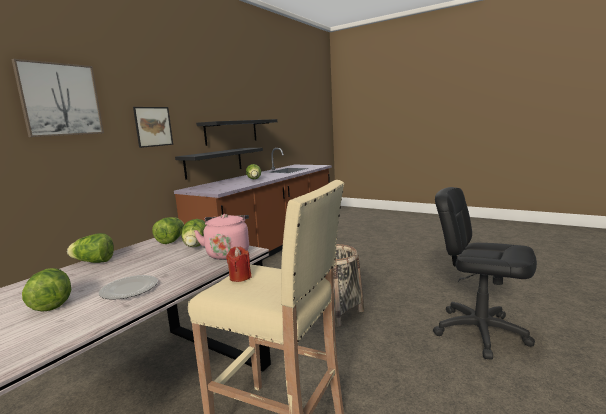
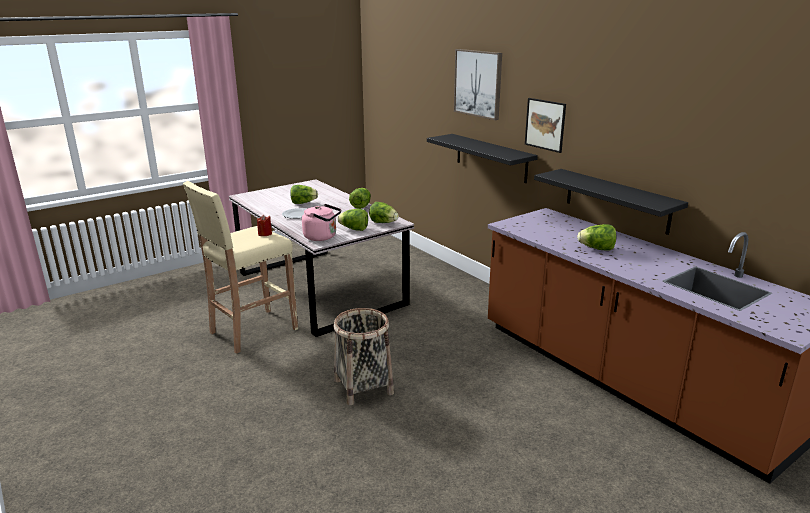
camera: 110 degrees right, 10 degrees up
(231, 132) = (666, 165): black shelf -> black shelf (491, 158)
(479, 332) = (232, 468): black office chair -> none

